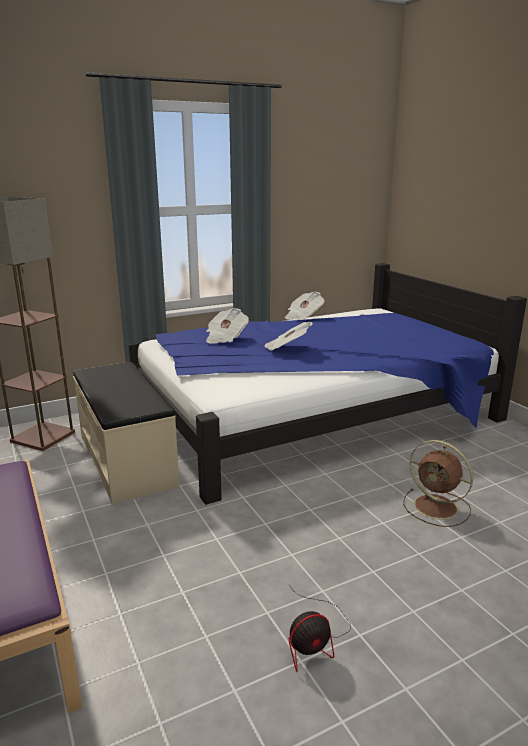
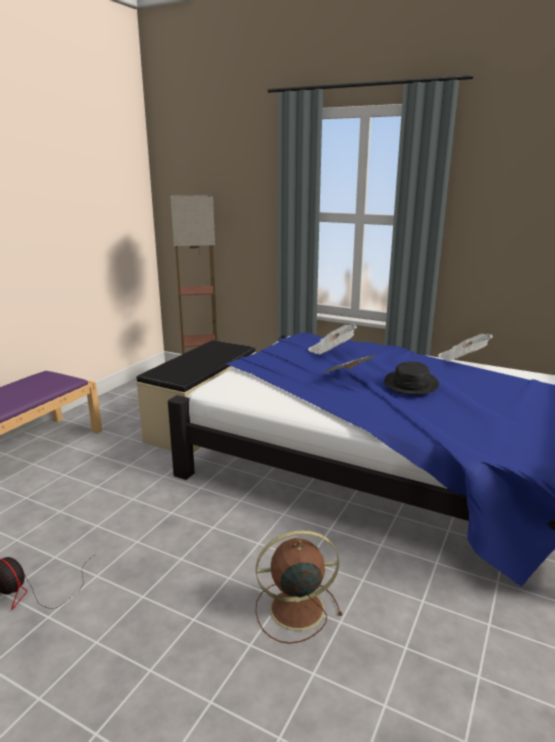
camera: 55 degrees right, 0 degrees up
(326, 337) = (411, 384): none -> black hat
(437, 507) = (294, 609): brown fan -> brown fan turned 75 degrees clockwise

